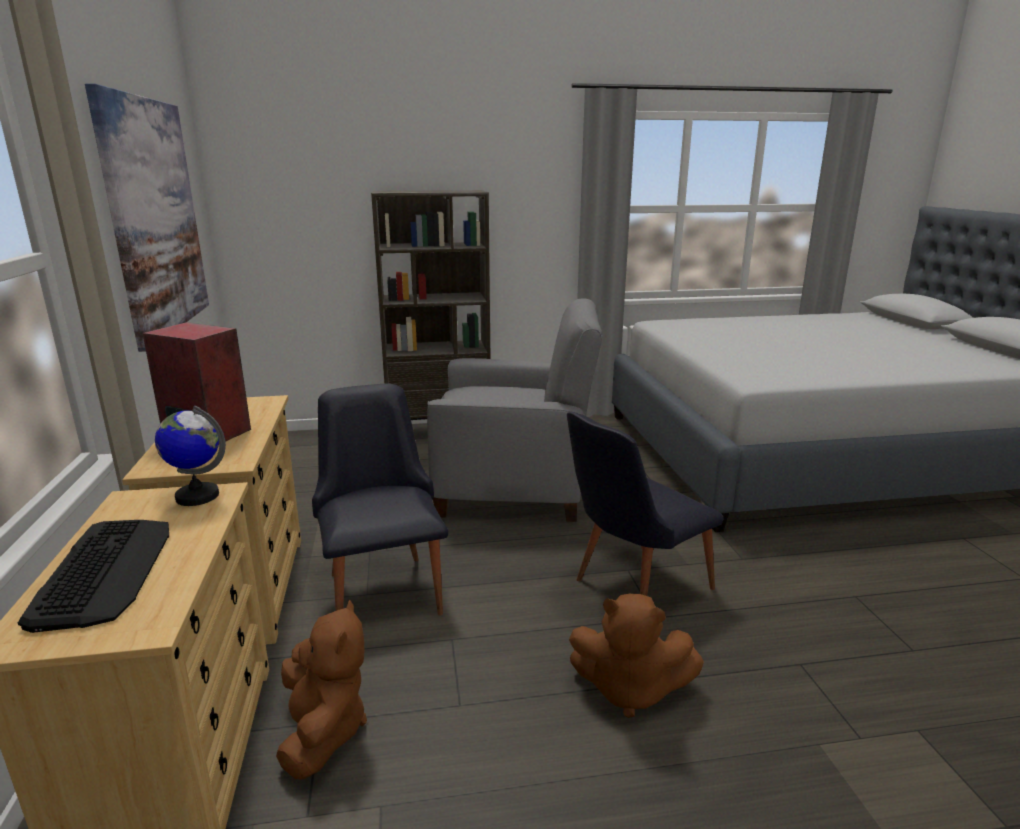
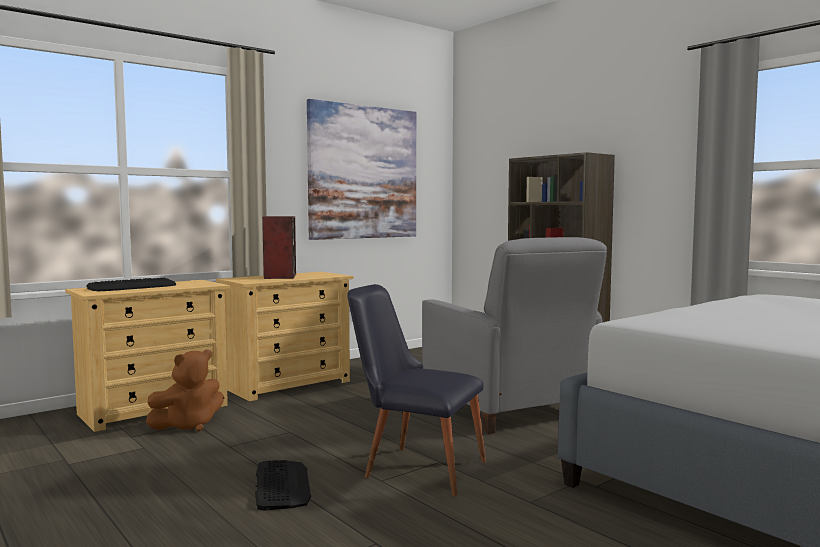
camera: 60 degrees right, 15 degrees down
(197, 496) = (207, 283): globe -> none
(383, 585) = (326, 406): black chair -> none
(629, 689) = (281, 485): brown plush toy -> keyboard

